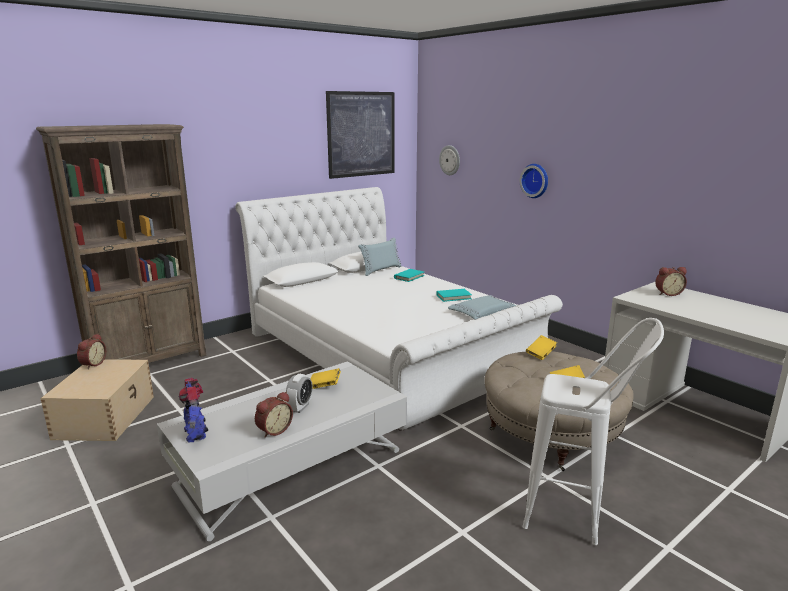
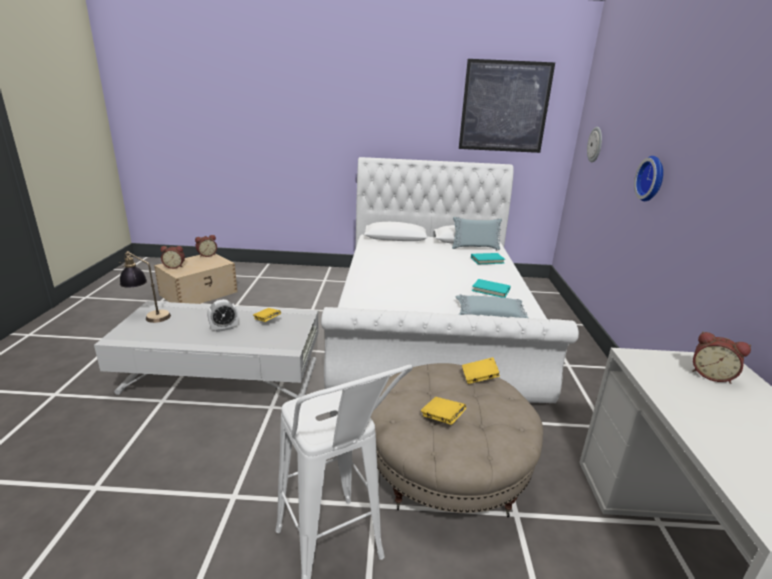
camera: 40 degrees right, 5 degrees up
(149, 362) = (270, 269): brown bookcase -> none
(196, 433) = (148, 316): toy robot -> table lamp
(273, 430) = (181, 335): alarm clock -> alarm clock (174, 266)

